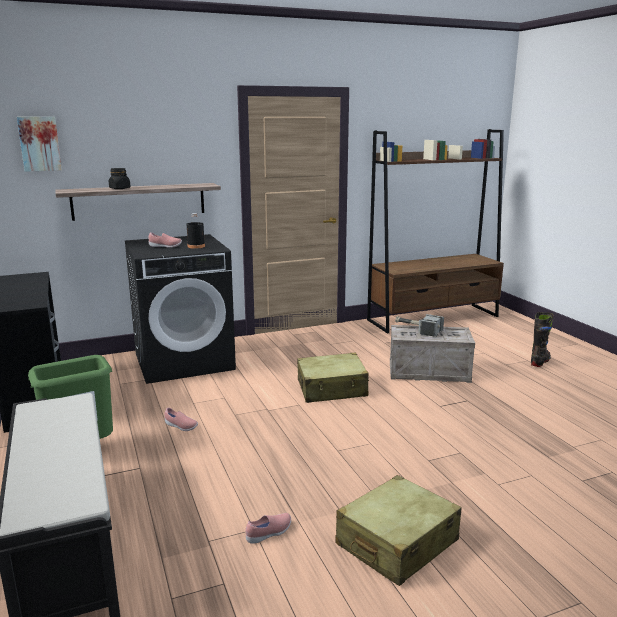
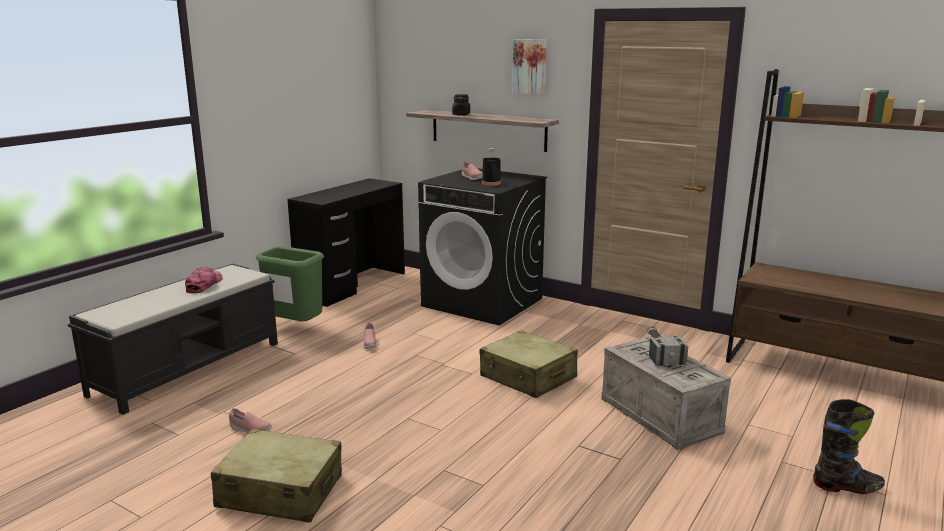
camera: 55 degrees right, 0 degrees up
(39, 143) = (417, 67): picture -> picture (530, 67)
(59, 430) = (204, 285): none -> cap

